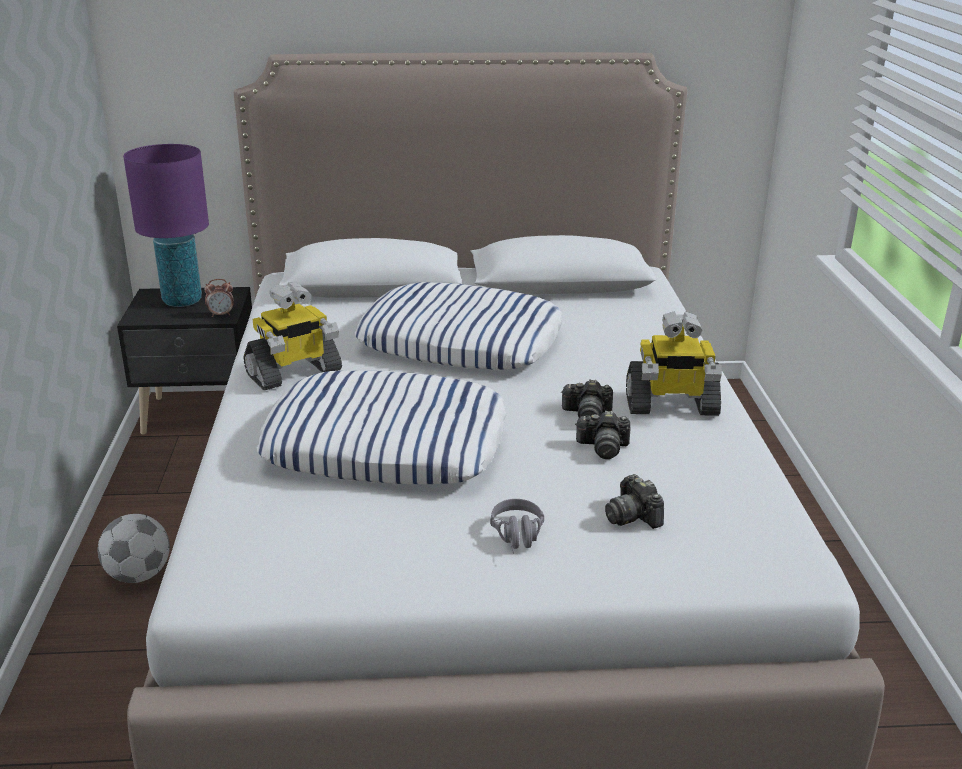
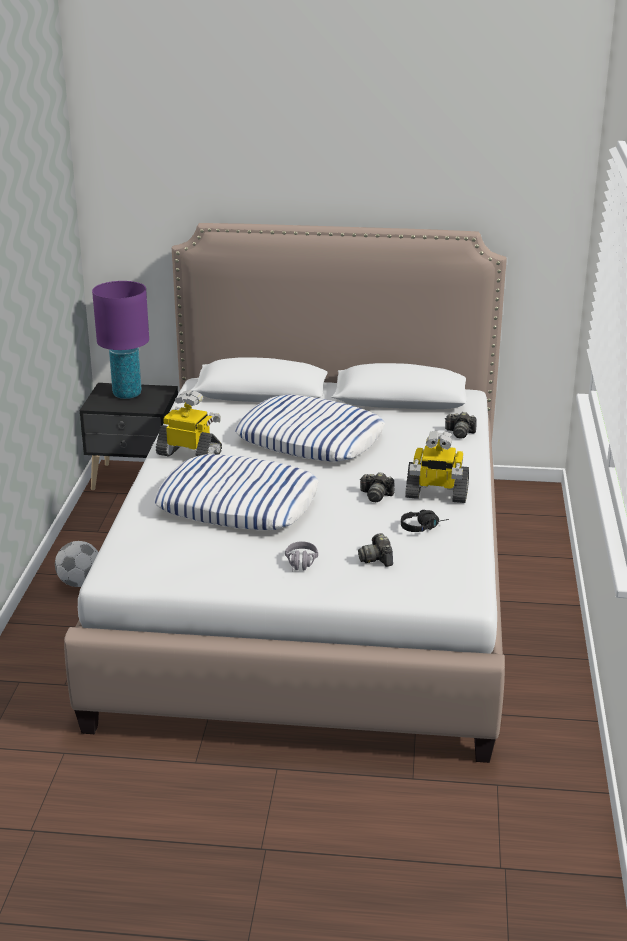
camera: 10 degrees right, 0 degrees up
(221, 314) = (153, 406): alarm clock -> none
(294, 373) = (190, 454): toy robot -> toy robot turned 135 degrees counterclockwise
(603, 448) = (377, 517): camera -> camera (460, 433)
(678, 457) = (423, 527): none -> black headphones

